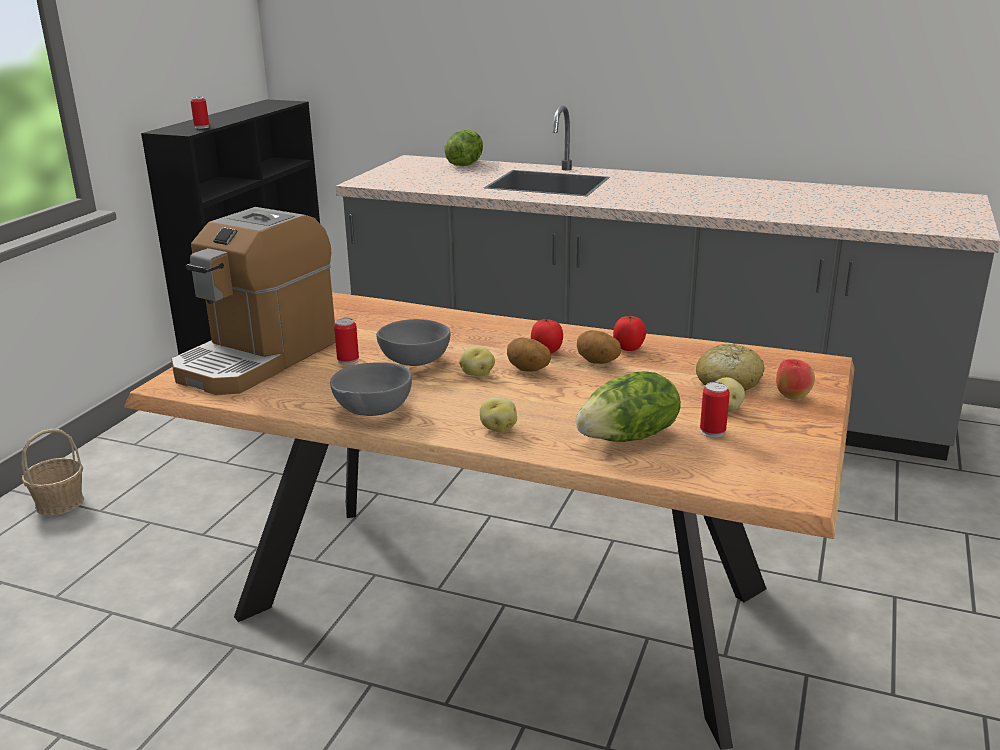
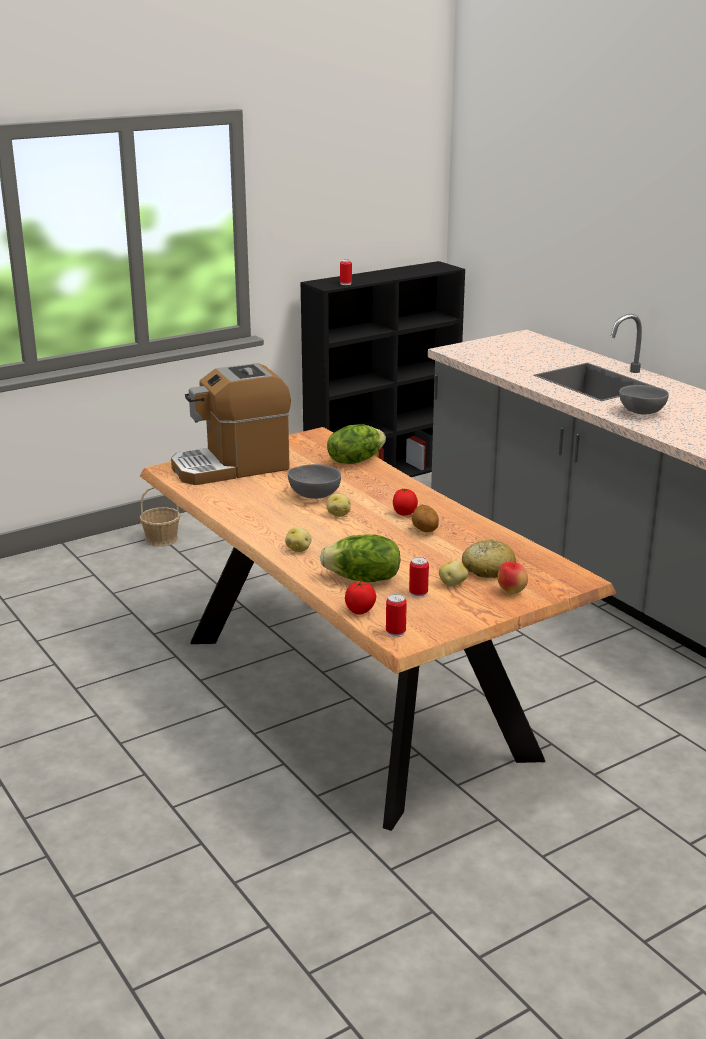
camera: 35 degrees right, 0 degrees up
(348, 361) = (278, 483): can -> can (395, 632)
(371, 412) = (246, 517): grey bowl -> grey bowl (640, 413)
(465, 164) = (558, 349): lettuce -> lettuce (355, 460)
(528, 370) = (372, 522): potato -> none
(629, 348) = (462, 528): tomato -> tomato (360, 611)

